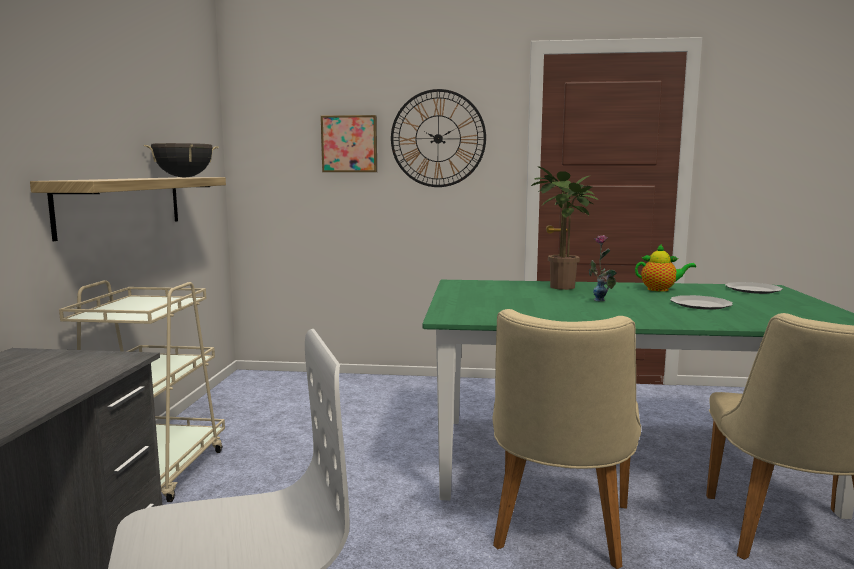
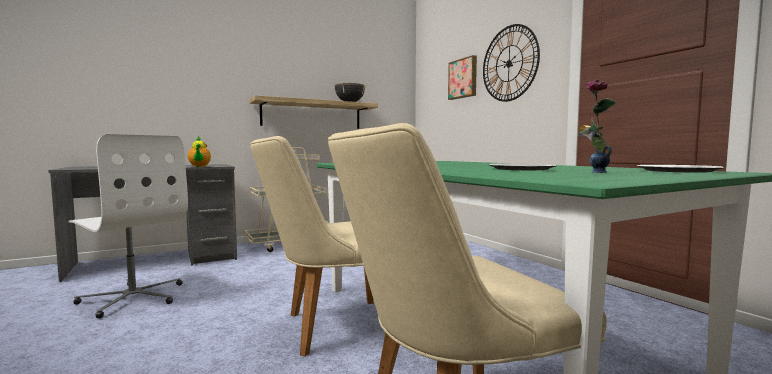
camera: 55 degrees right, 5 degrees down
(562, 288) = (486, 163): potted plant -> none
(601, 302) = (455, 165): vase -> vase (593, 173)
(660, 290) = (560, 166): teapot -> teapot (199, 166)

